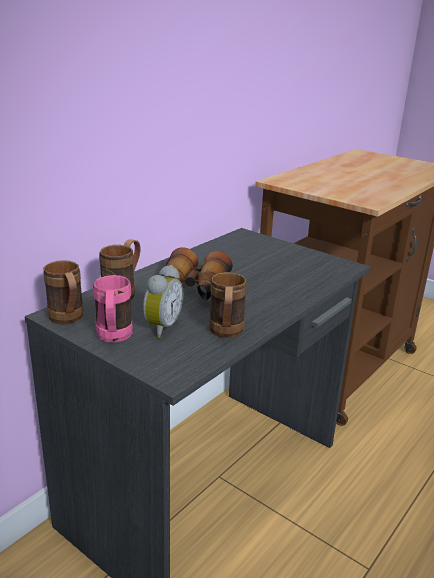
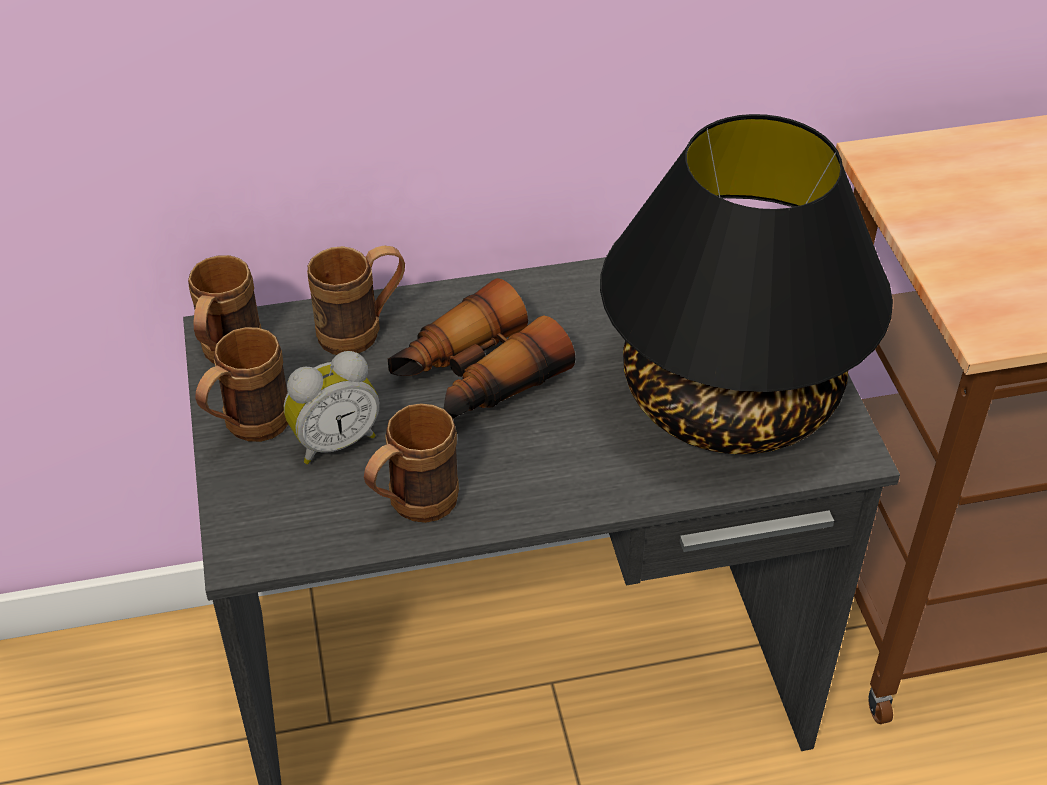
camera: 40 degrees right, 20 degrees up
(113, 338) = (247, 429): pink mug -> brown mug
(292, 266) = (730, 399): none -> black table lamp

